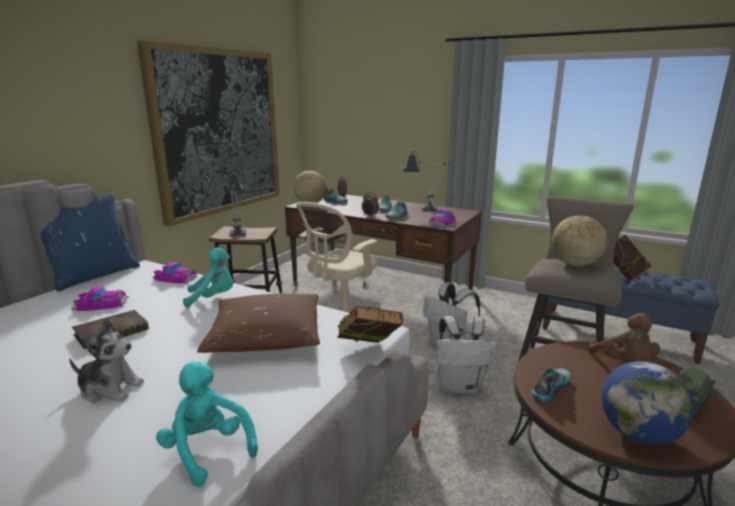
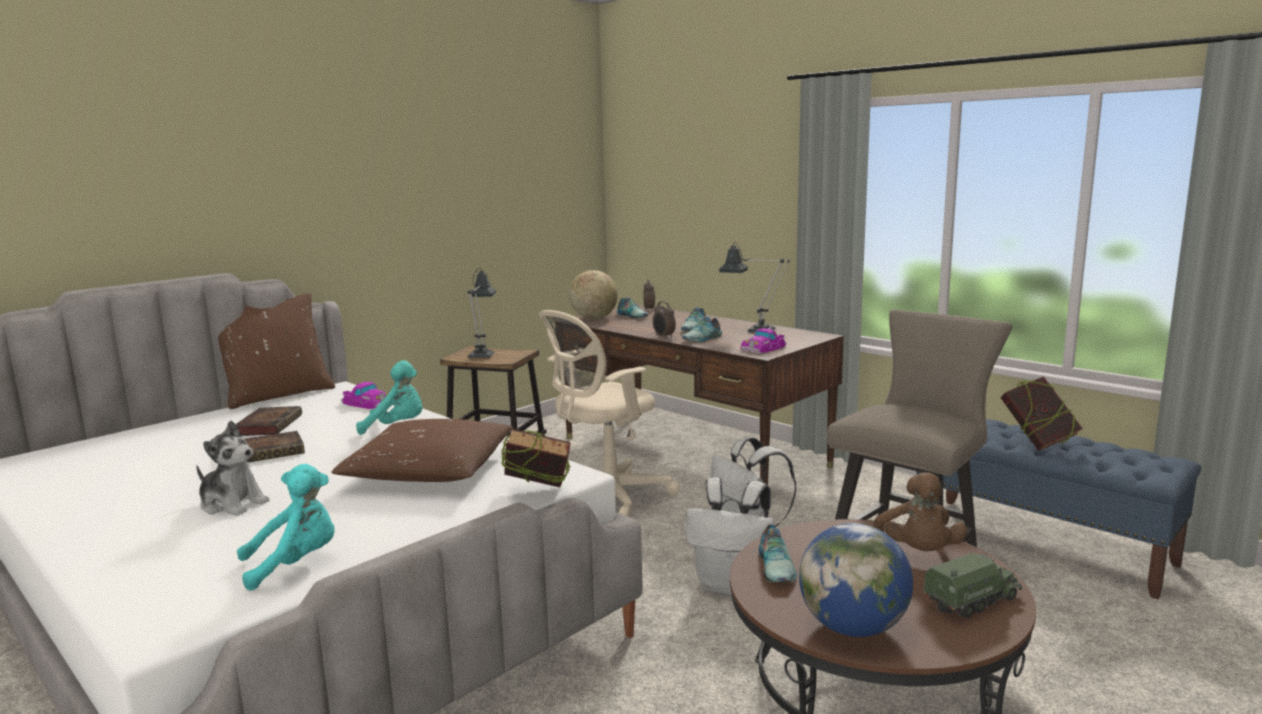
camera: 15 degrees right, 5 degrees down
(94, 275) = (278, 395): blue pillow -> brown pillow
(101, 304) = (268, 425): toy car -> book
(207, 450) = (295, 564): turquoise plush toy -> turquoise plush toy turned 90 degrees clockwise
(218, 132) = (468, 215): picture -> none
(549, 387) = (777, 567): shoe -> shoe turned 120 degrees clockwise
(574, 264) = (908, 411): globe -> none

